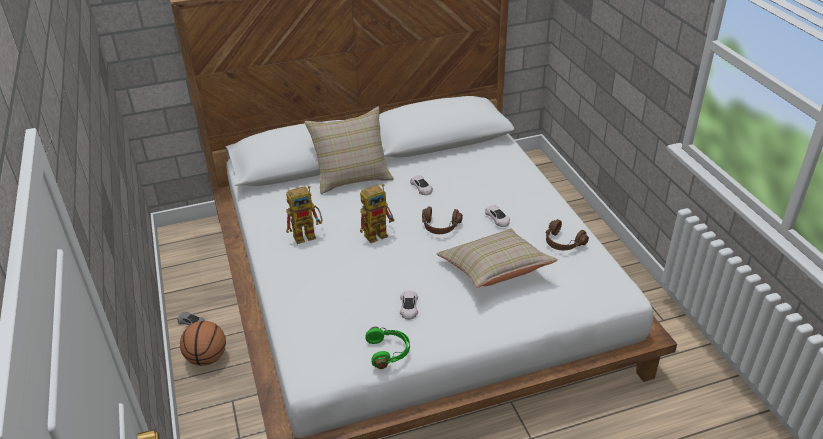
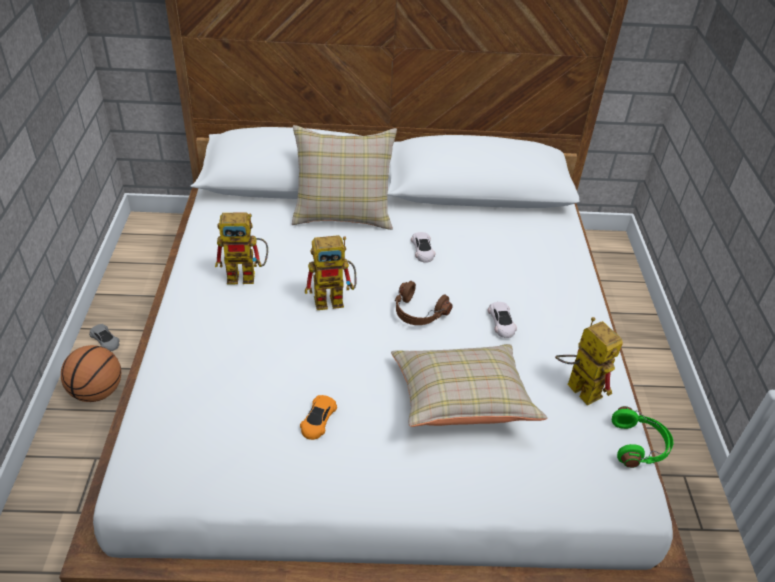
camera: 15 degrees right, 5 degrees up
(389, 352) = (256, 481): green headphones -> green headphones (639, 445)
(409, 307) = (318, 420): white toy car -> orange toy car
(562, 243) = (576, 387): brown headphones -> toy robot

